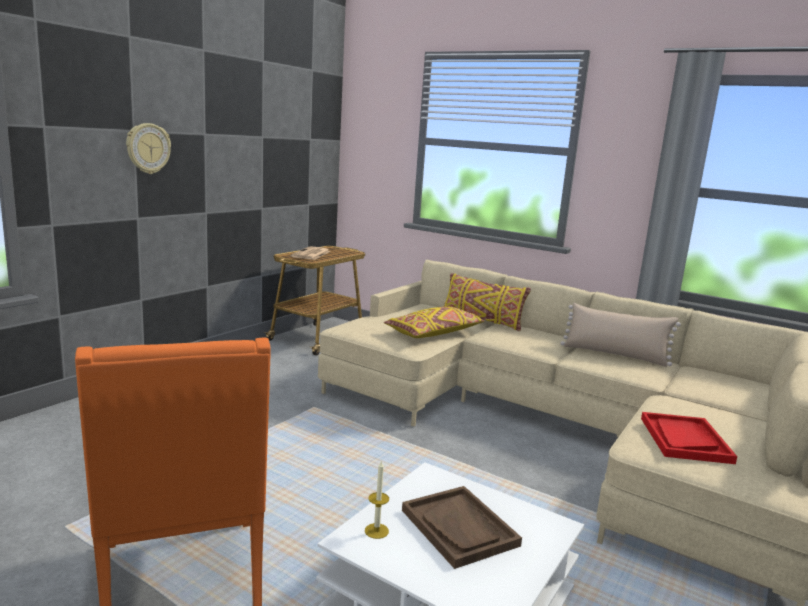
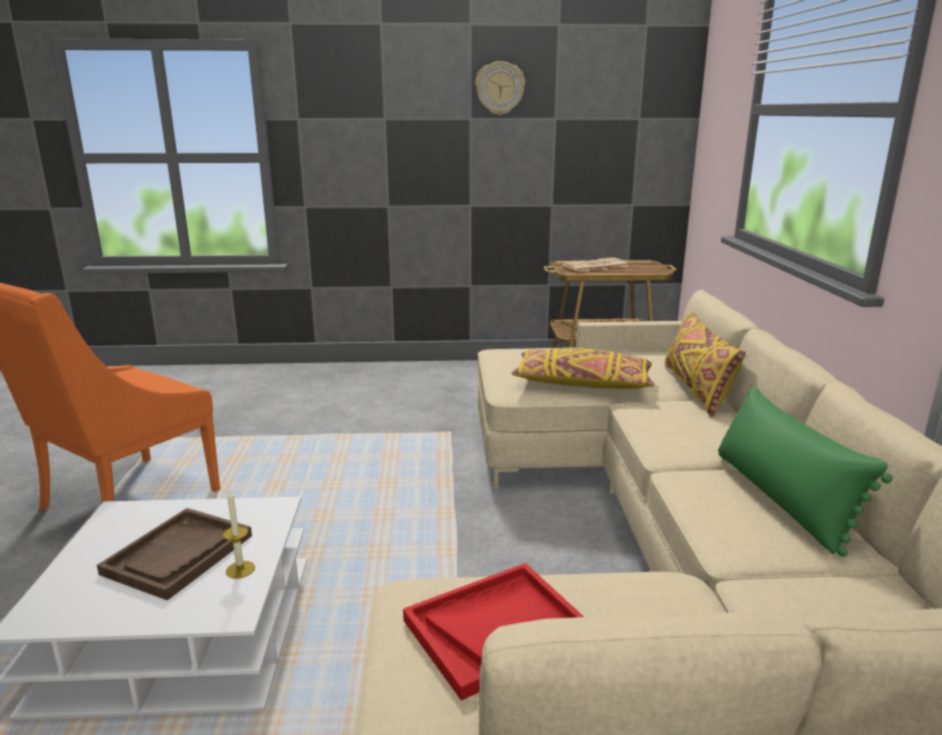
camera: 55 degrees right, 5 degrees up
(148, 148) = (398, 136): wall clock -> wall clock (500, 88)
(376, 531) = (141, 517): candle -> candle (240, 569)
(615, 354) = (780, 499): beige pillow -> green pillow

